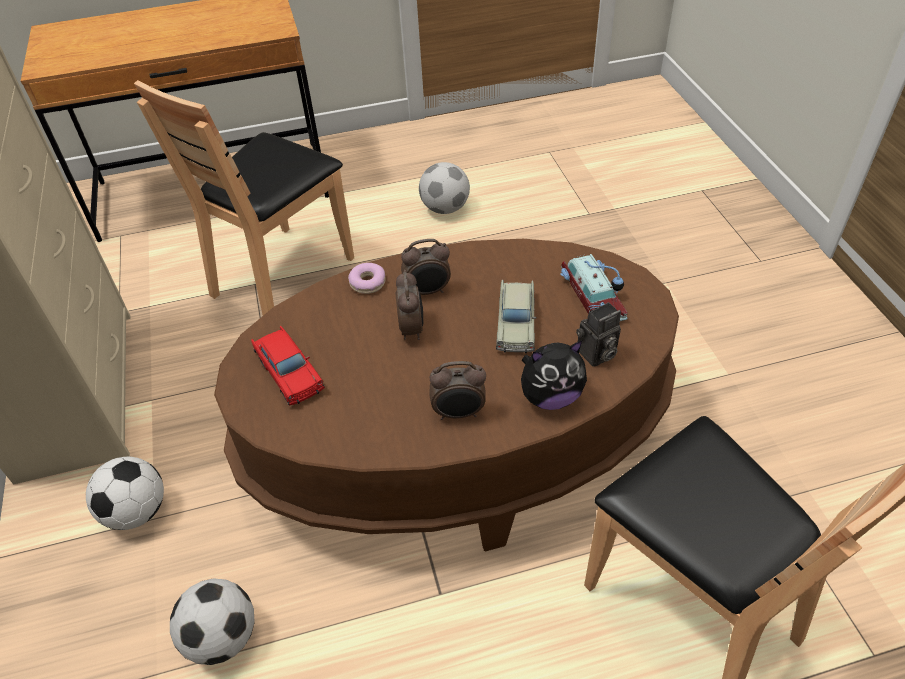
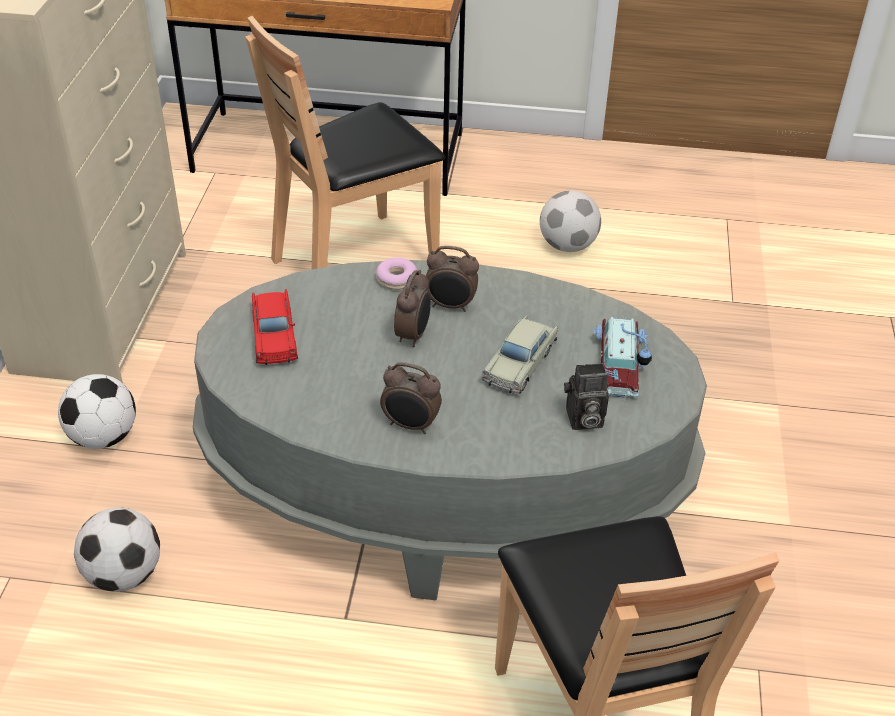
camera: 20 degrees right, 5 degrees down
(458, 441) = (444, 485): brown coffee table -> grey coffee table
(550, 396) = (510, 441): plush toy -> none

